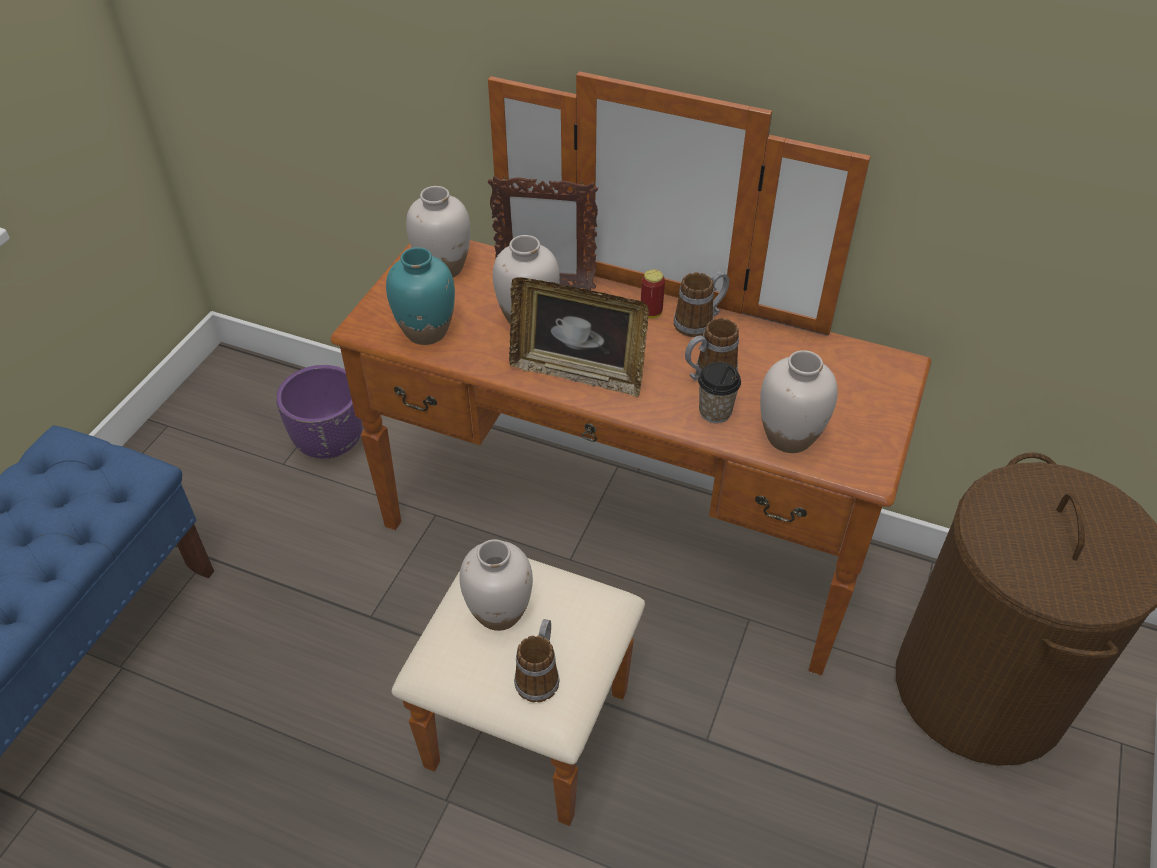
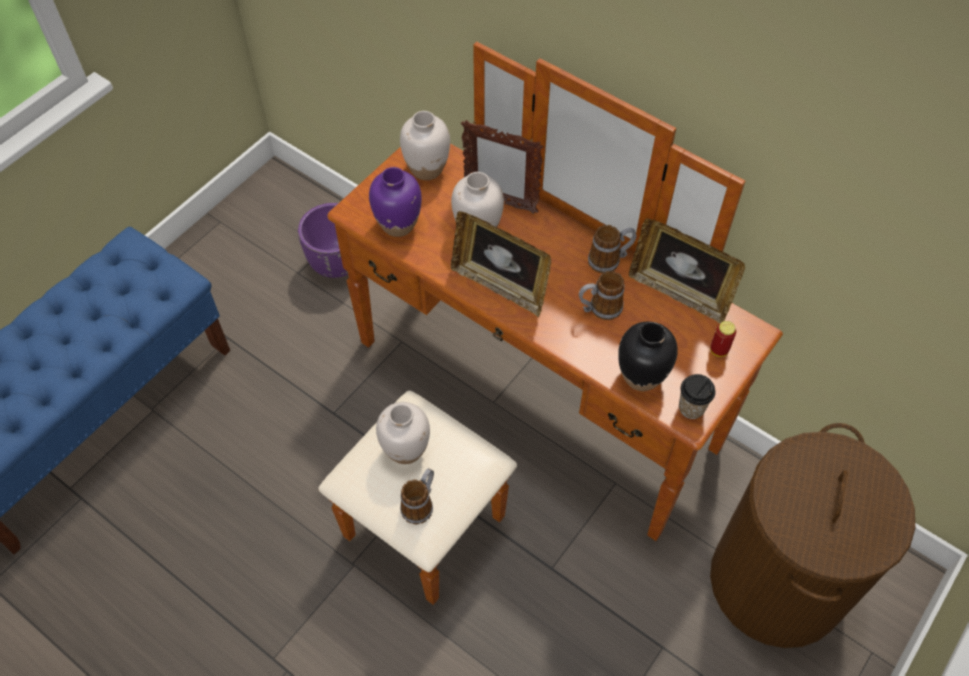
camera: 15 degrees right, 10 degrees up
(426, 331) = (398, 224): turquoise vase -> purple vase
(651, 313) = (574, 244): can -> can (719, 350)
(715, 412) = (592, 342): cup -> cup (691, 408)
(789, 437) = (641, 376): white vase -> black vase
(795, 340) = (679, 293): none -> picture frame

